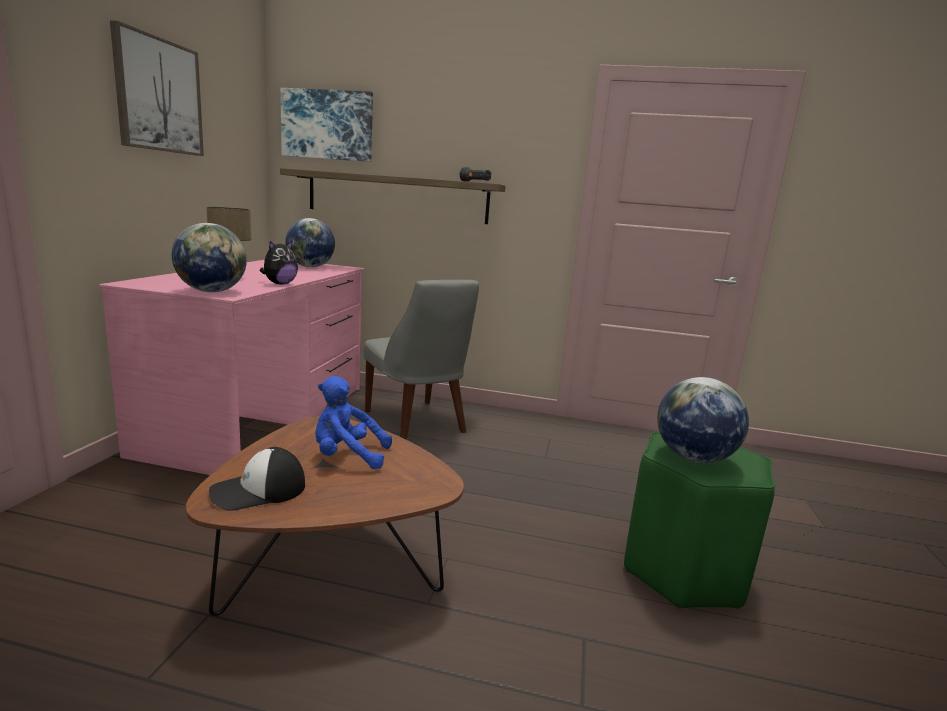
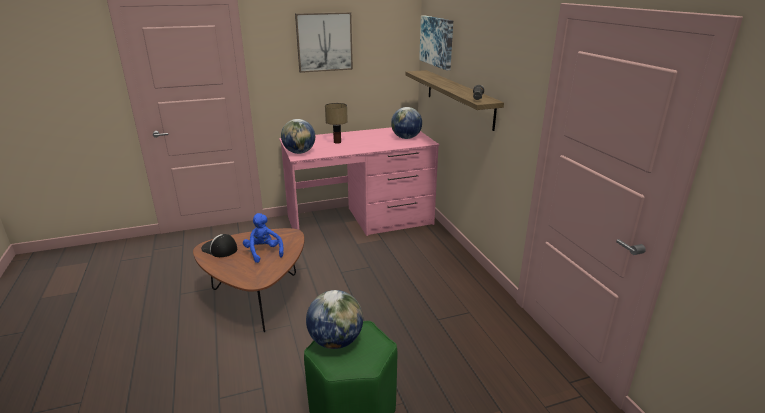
camera: 60 degrees right, 10 degrees up
(280, 284) = (342, 152): plush toy -> none
(417, 423) = (417, 259): grey chair -> none

